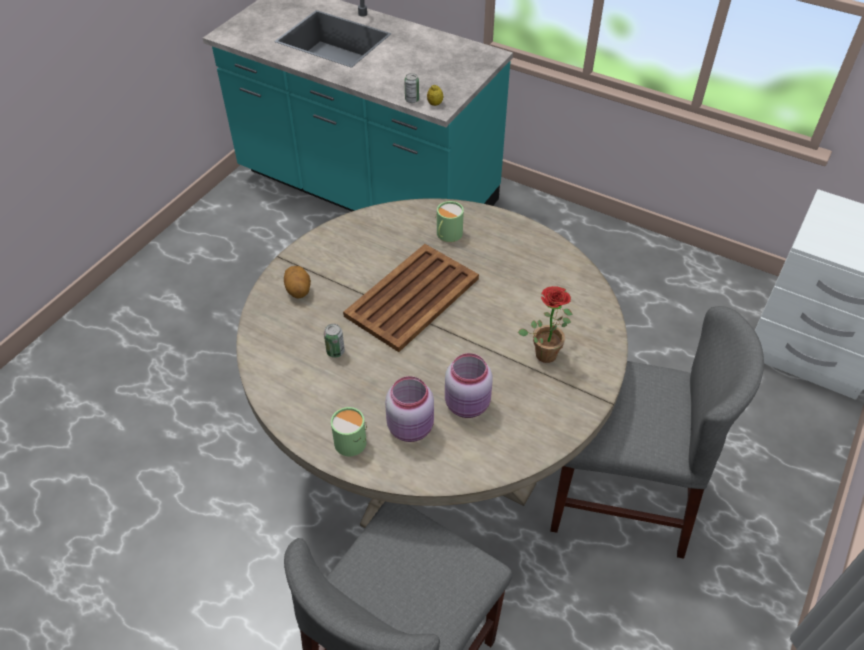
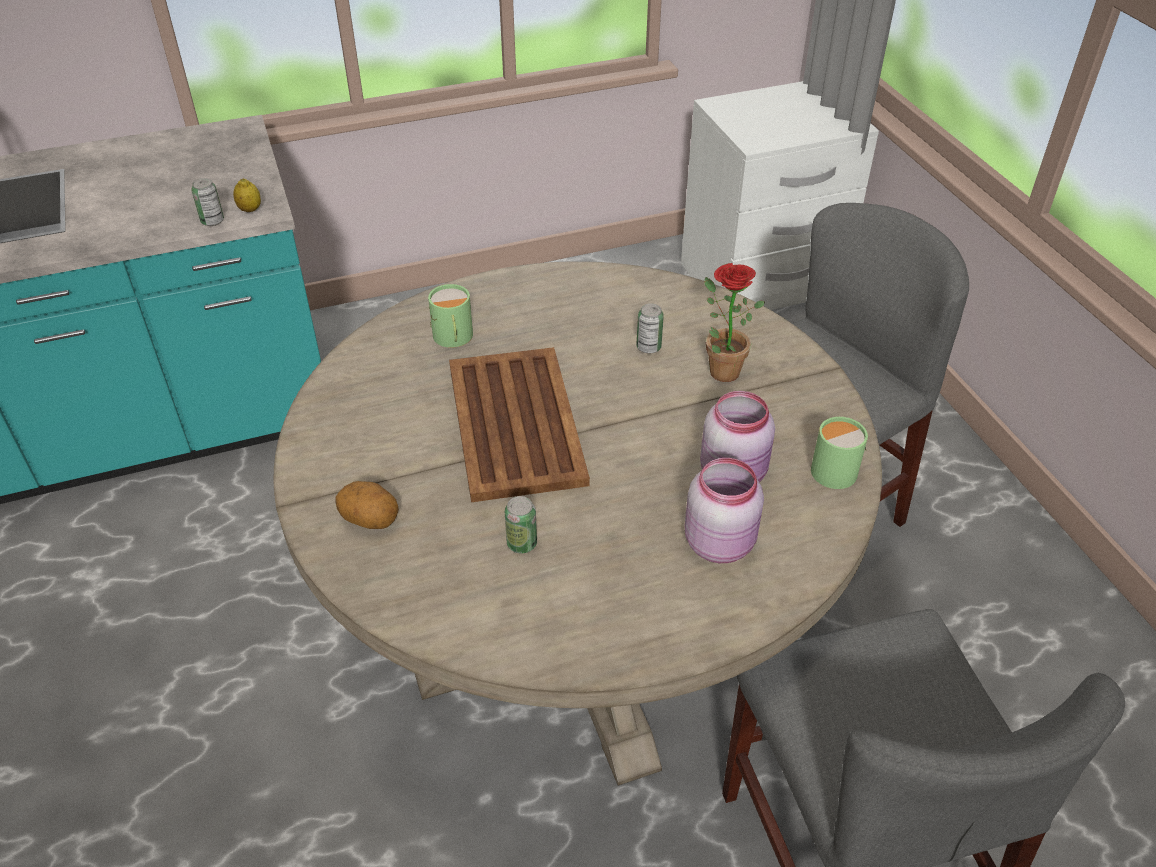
camera: 50 degrees left, 5 degrees down
(353, 439) = (685, 609): green mug -> green mug (831, 468)
(529, 311) = (648, 347): none -> can

